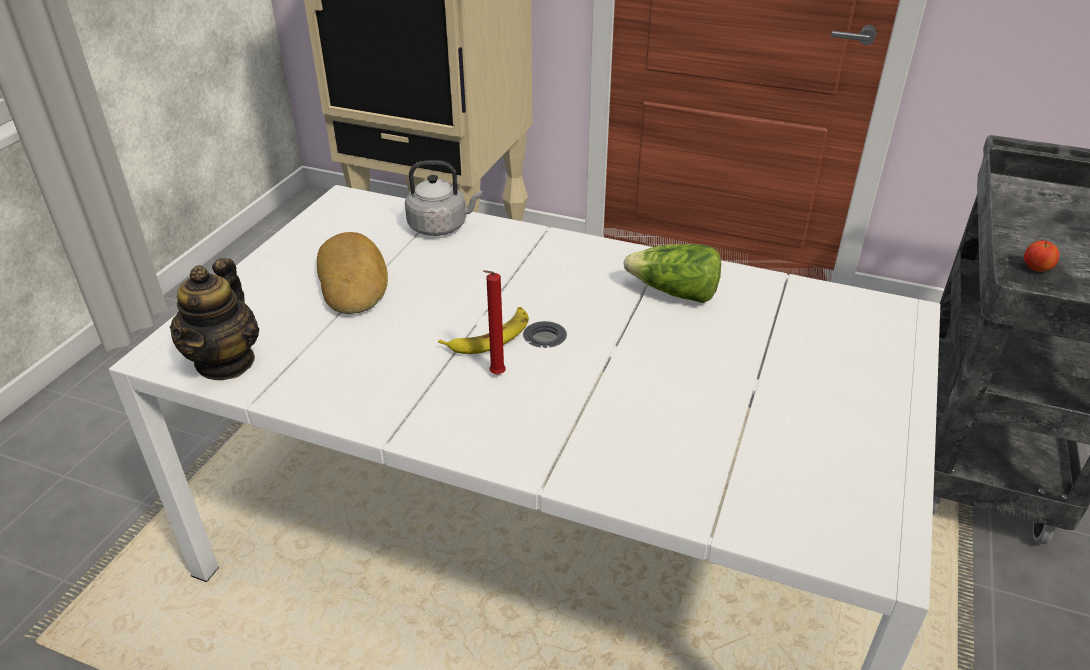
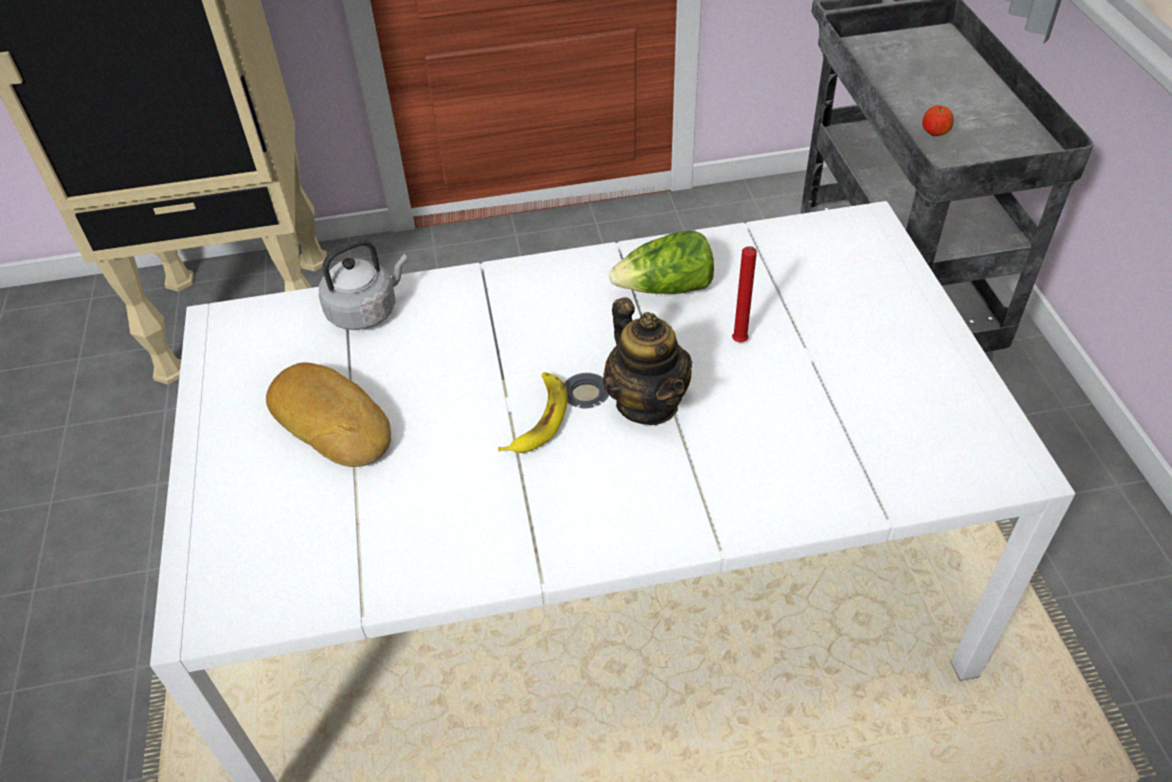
camera: 30 degrees left, 10 degrees up
(226, 362) = (285, 586): teapot -> teapot (647, 403)
(495, 375) = (580, 458): red candle -> red candle (739, 343)

